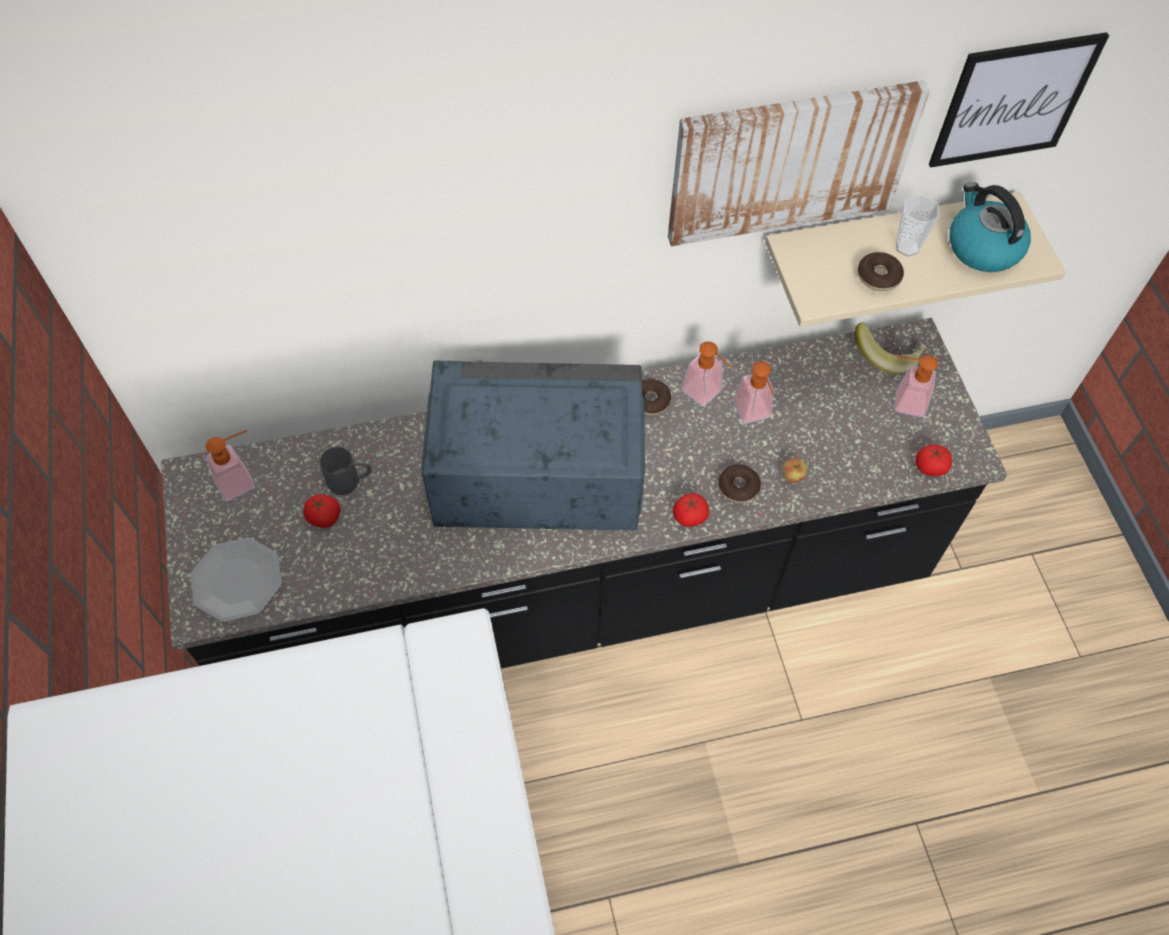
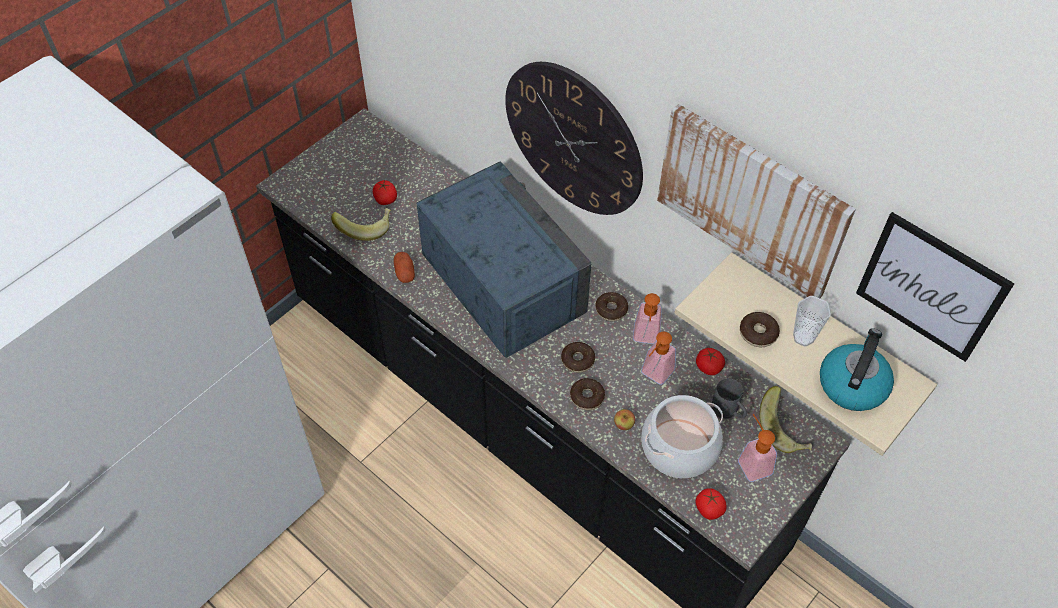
camera: 55 degrees right, 5 degrees down
(237, 581) = (315, 187): plate -> none
(241, 480) = (379, 148): soap dispenser -> none
(347, 563) = (365, 228): none -> banana
(351, 481) = (419, 196): grey mug -> grey mug (728, 412)
(446, 559) = (405, 273): none -> potato
(524, 263) = (573, 139): none -> wall clock
(688, 467) = (577, 360): none -> donut
(689, 517) = (539, 382): tomato -> tomato (708, 367)
(850, 448) = (679, 448): none -> cooking pot

